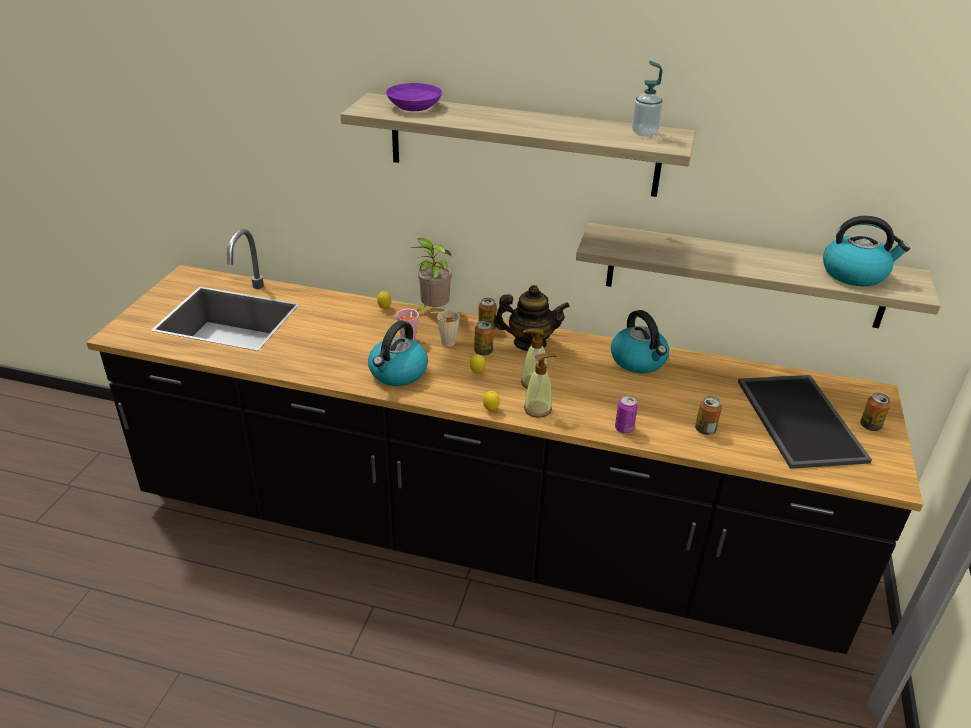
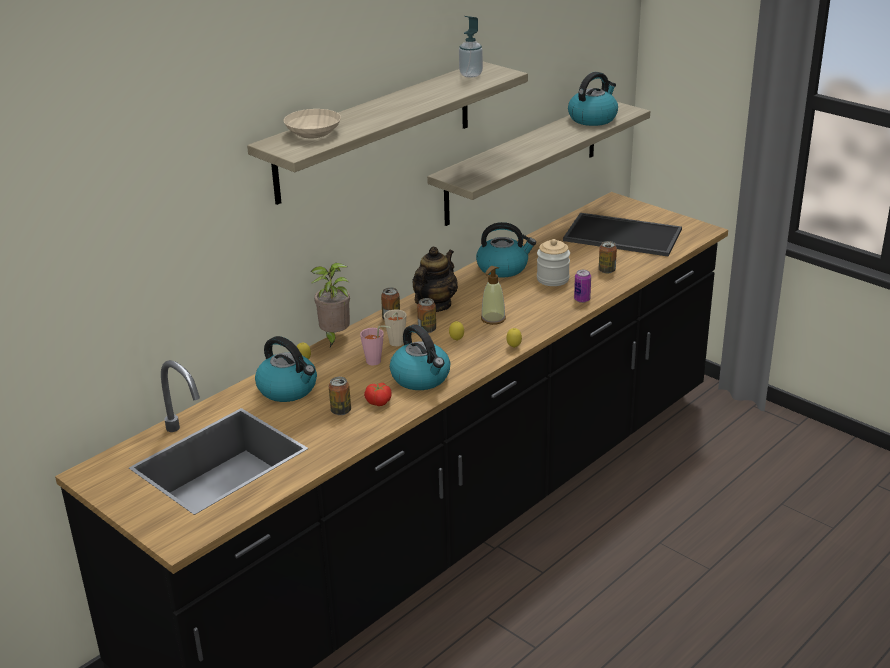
camera: 60 degrees left, 5 degrees down
(338, 315) = (288, 389): none -> kettle
(345, 363) = (379, 401): none -> tomato
(415, 106) = (313, 132): purple bowl -> beige bowl
(538, 409) = (529, 327): soap dispenser -> none
(648, 398) = (552, 279): none -> jar
(870, 426) = (646, 216): can -> can (341, 411)

